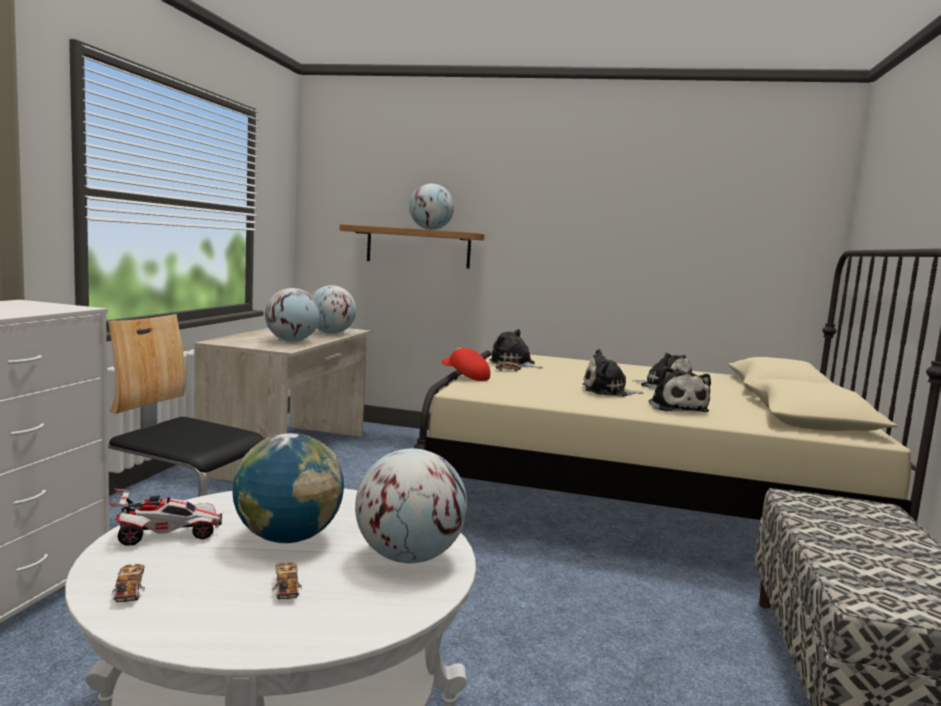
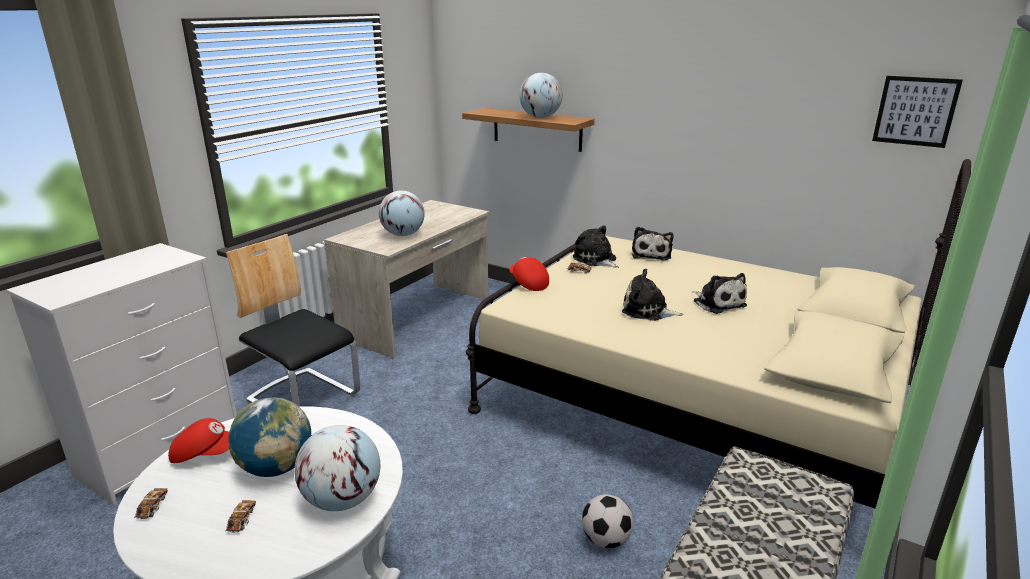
camera: 20 degrees right, 15 degrees up
(167, 534) = (205, 454): toy car -> red cap
(331, 333) = (448, 219): globe -> none
(651, 621) = (606, 540): none -> football
(676, 407) = (694, 342): plush toy -> plush toy (651, 254)
(789, 219) = (915, 111): none -> picture

